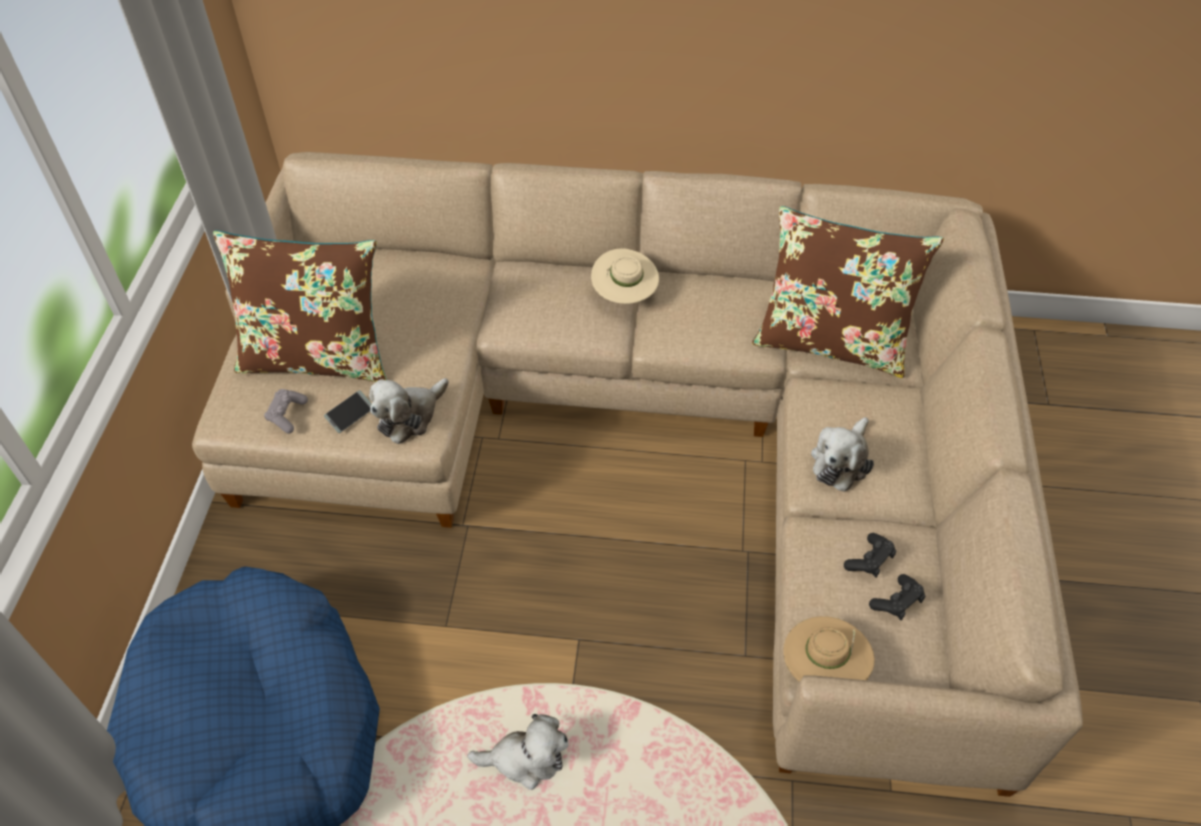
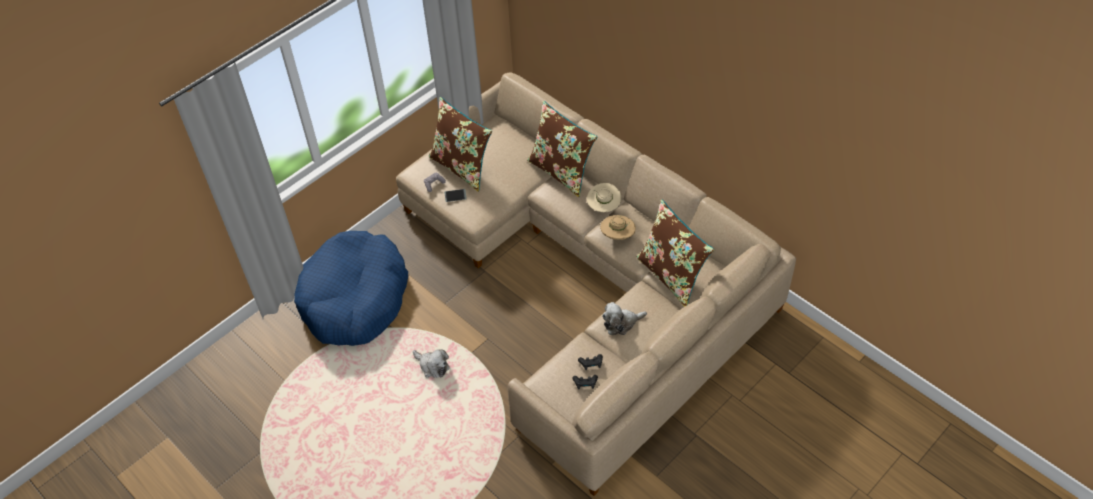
camera: 40 degrees right, 0 degrees up
(410, 416) = (476, 210): plush toy -> none
(503, 278) = (561, 172): none -> brown pillow
(823, 669) = (535, 387): beige hat -> beige hat (617, 236)

